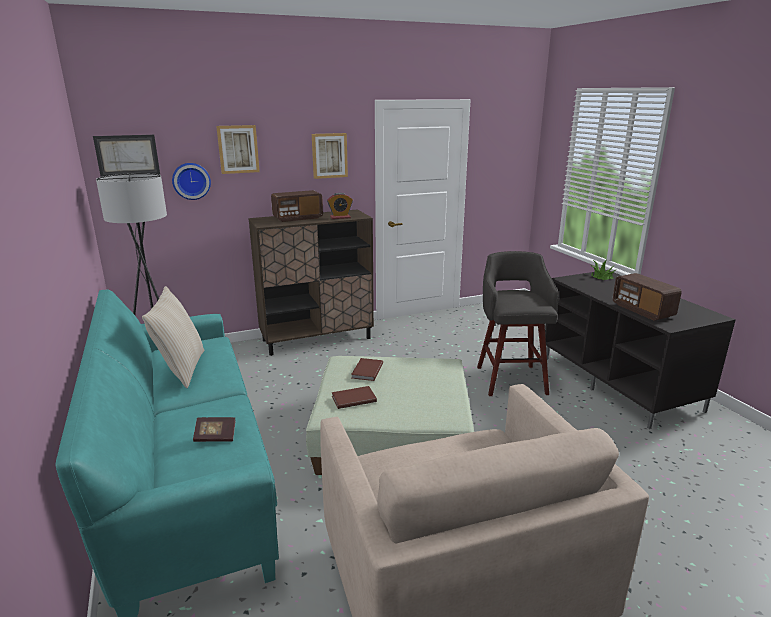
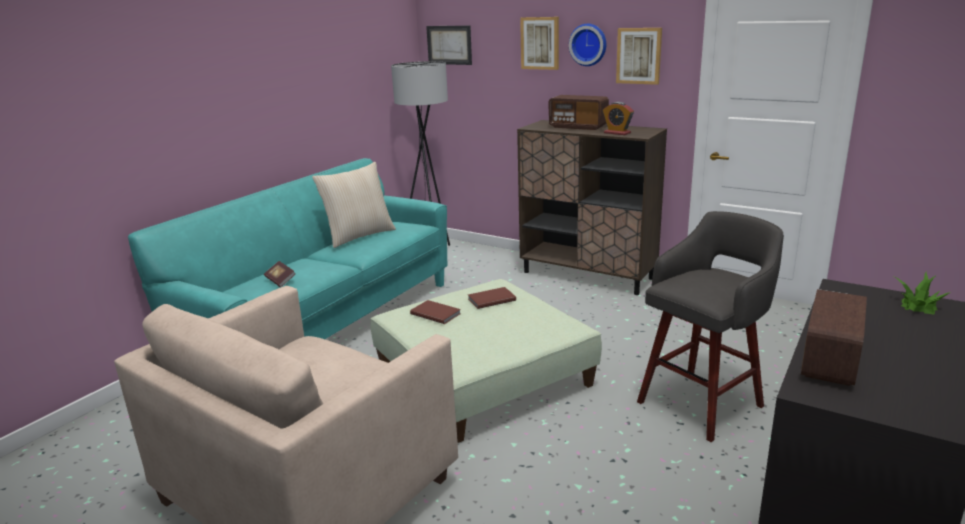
camera: 55 degrees right, 0 degrees up
(191, 181) = (496, 74): wall clock -> wall clock (588, 44)

